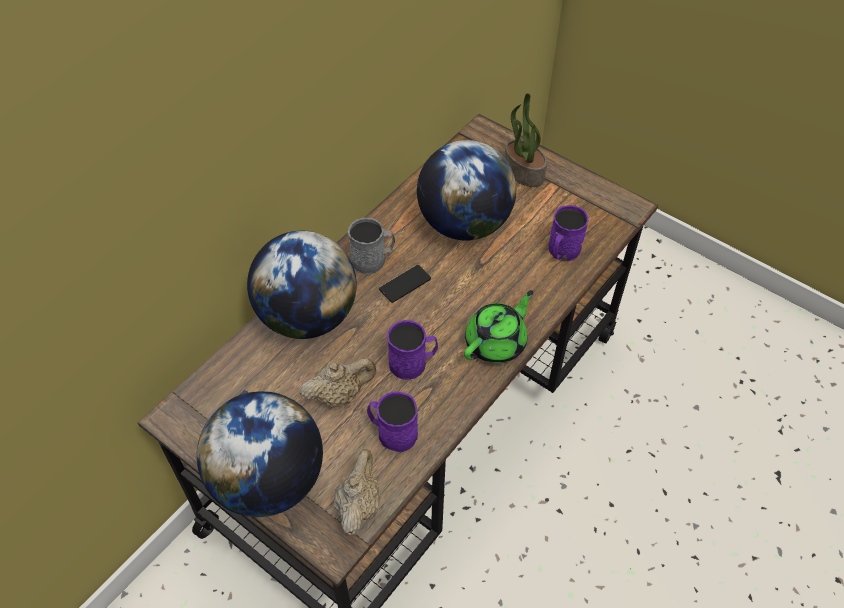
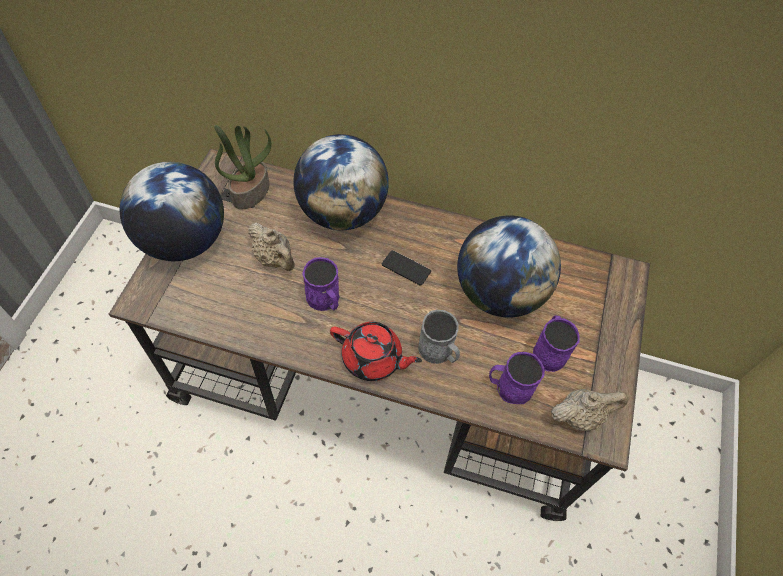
camera: 65 degrees right, 5 degrees up
(358, 505) = (178, 305): beige teapot -> beige teapot (580, 416)
(373, 259) = (422, 236): grey mug -> grey mug (439, 351)
(392, 432) = (251, 307): purple mug -> purple mug (549, 350)
(496, 342) = (373, 359): green teapot -> red teapot
(522, 172) = (594, 323): potted plant -> potted plant (250, 191)

